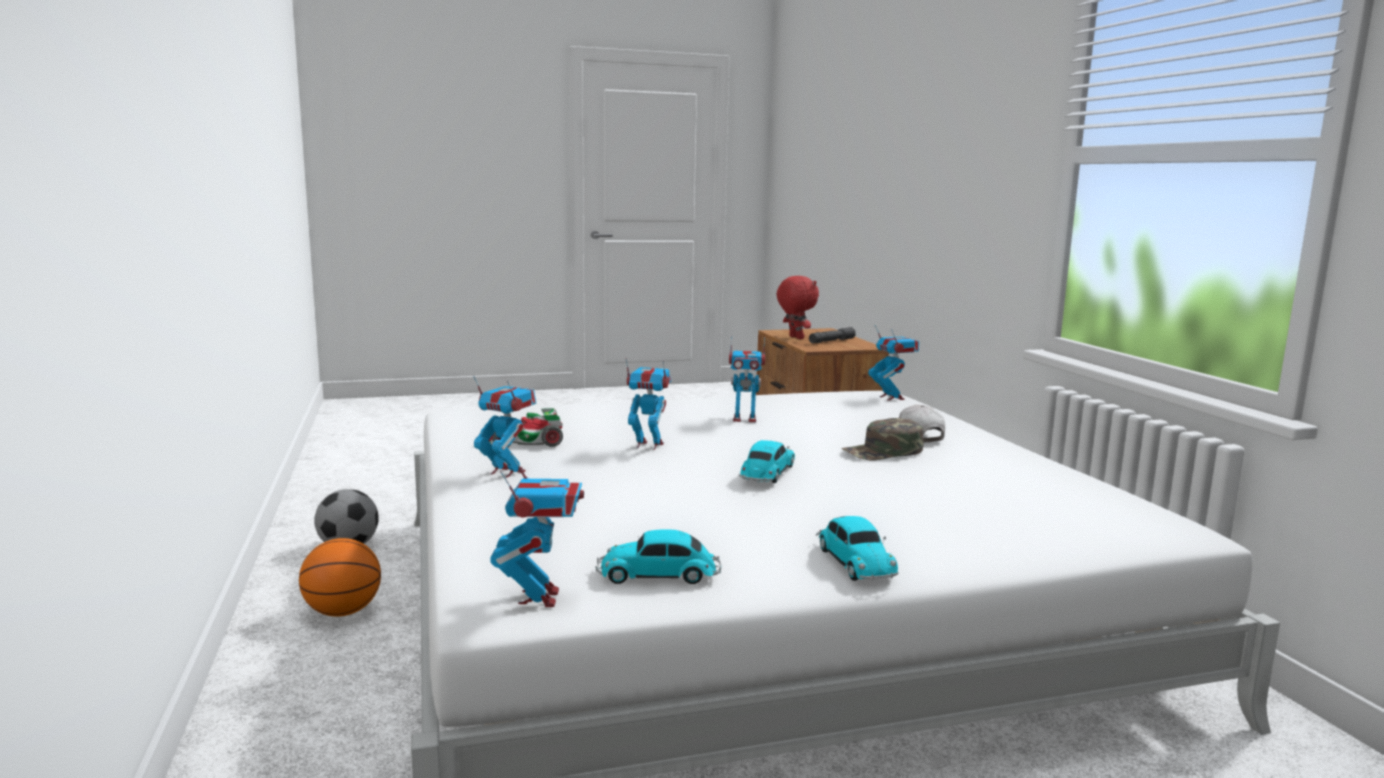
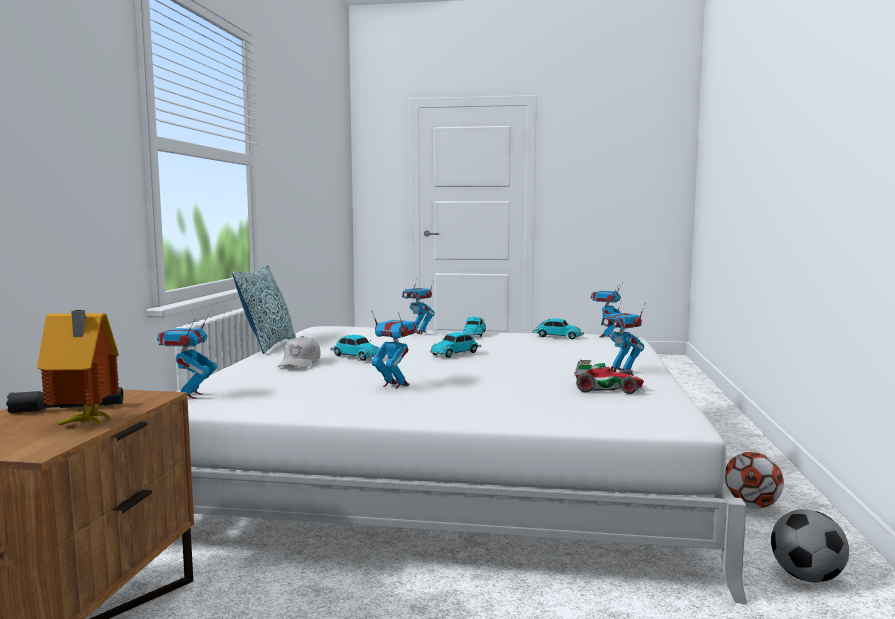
camera: 155 degrees left, 5 degrees down
(343, 612) = (751, 506): basketball -> football
(648, 445) = (509, 372): toy robot -> toy robot (418, 332)
(795, 338) = (83, 424): red plush toy -> toy house
(883, 451) = (355, 356): green cap -> toy car
(1066, 463) = (268, 345): none -> pillow

